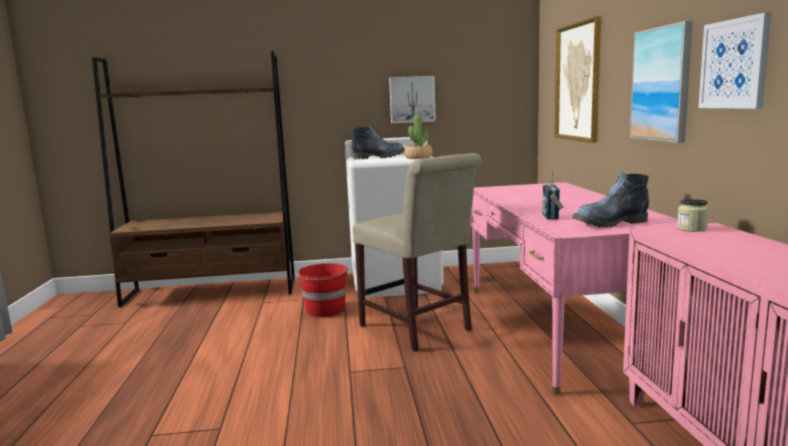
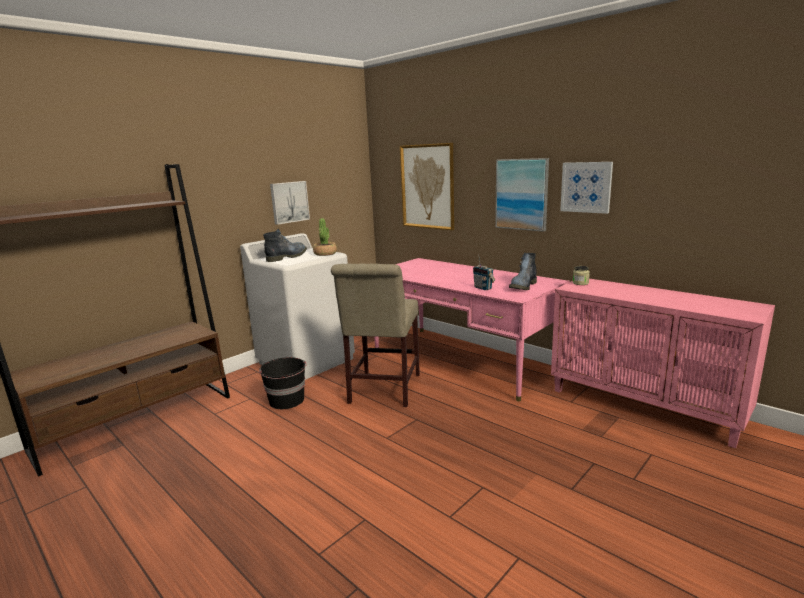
camera: 40 degrees left, 5 degrees up
(325, 310) = (287, 401): red bucket -> black bucket
(418, 329) = (383, 390): beige chair -> beige chair turned 90 degrees clockwise

